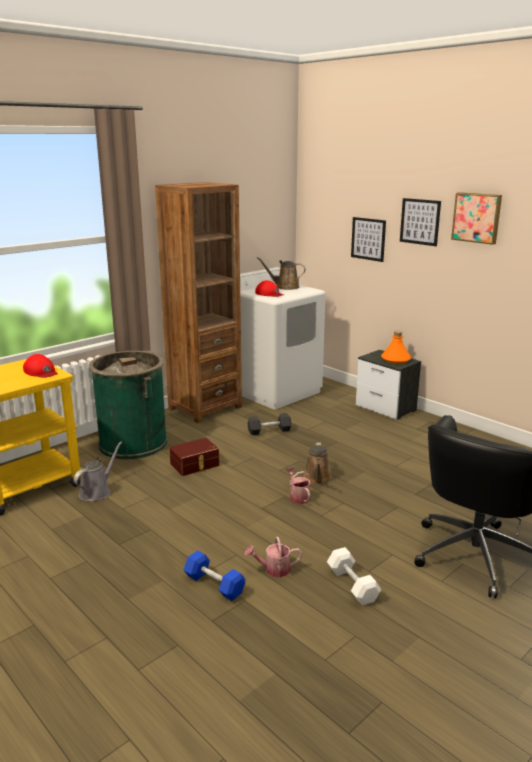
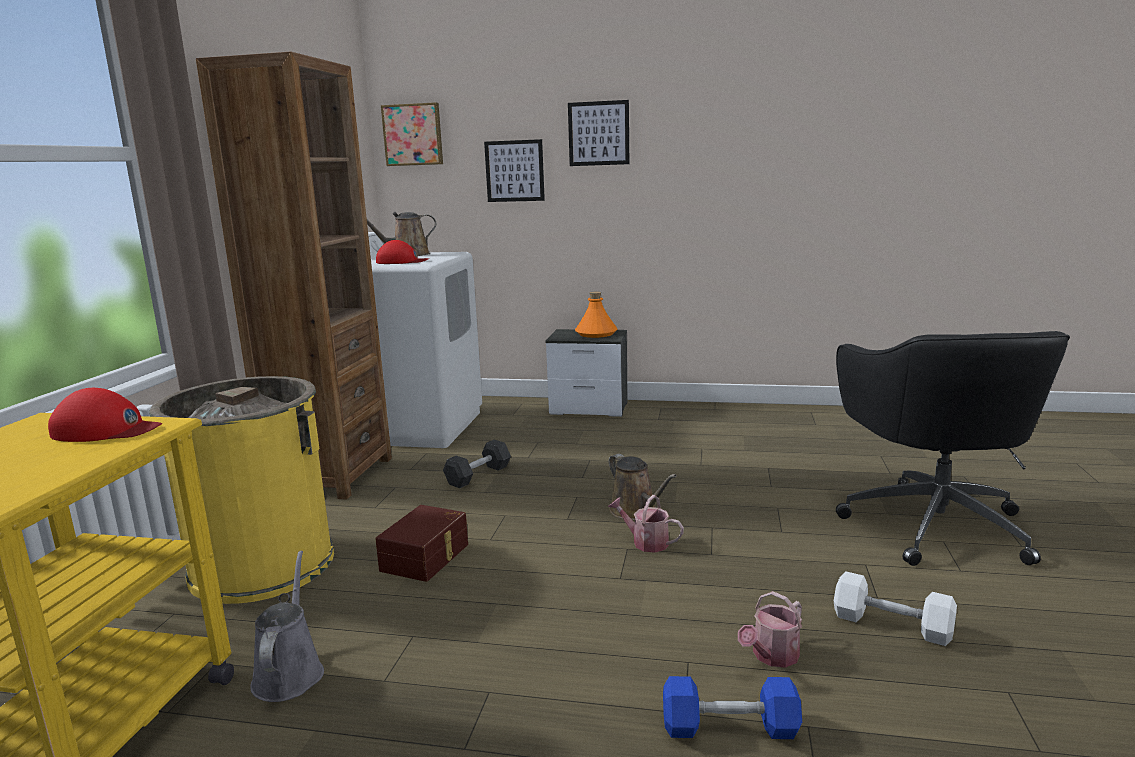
camera: 35 degrees left, 5 degrees down
(133, 443) = (262, 564): green trash can -> yellow trash can
(477, 217) = (686, 116): picture -> picture (413, 135)

